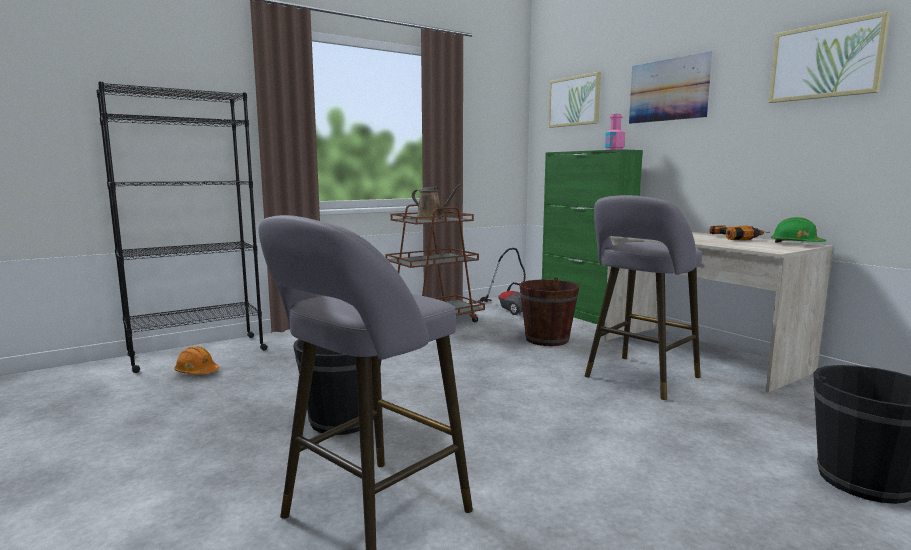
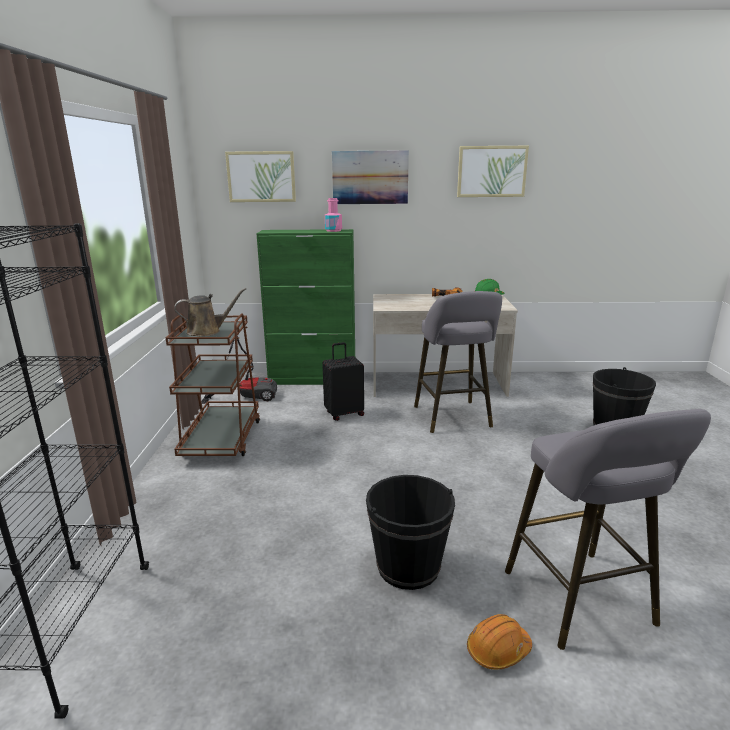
camera: 55 degrees left, 10 degrees up
(197, 372) = (150, 645): orange hard hat -> orange hard hat (498, 650)
(547, 339) = (344, 414): brown bucket -> black suitcase

